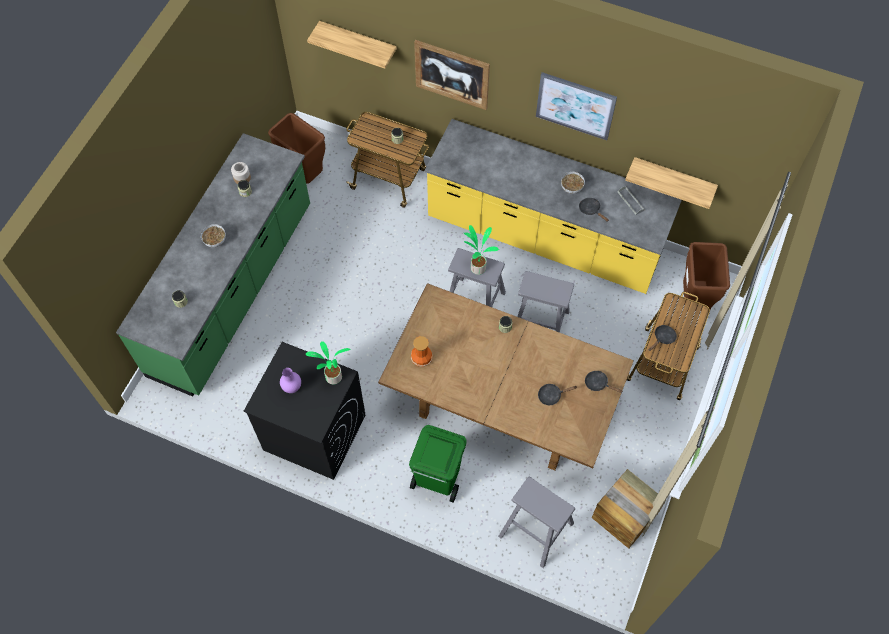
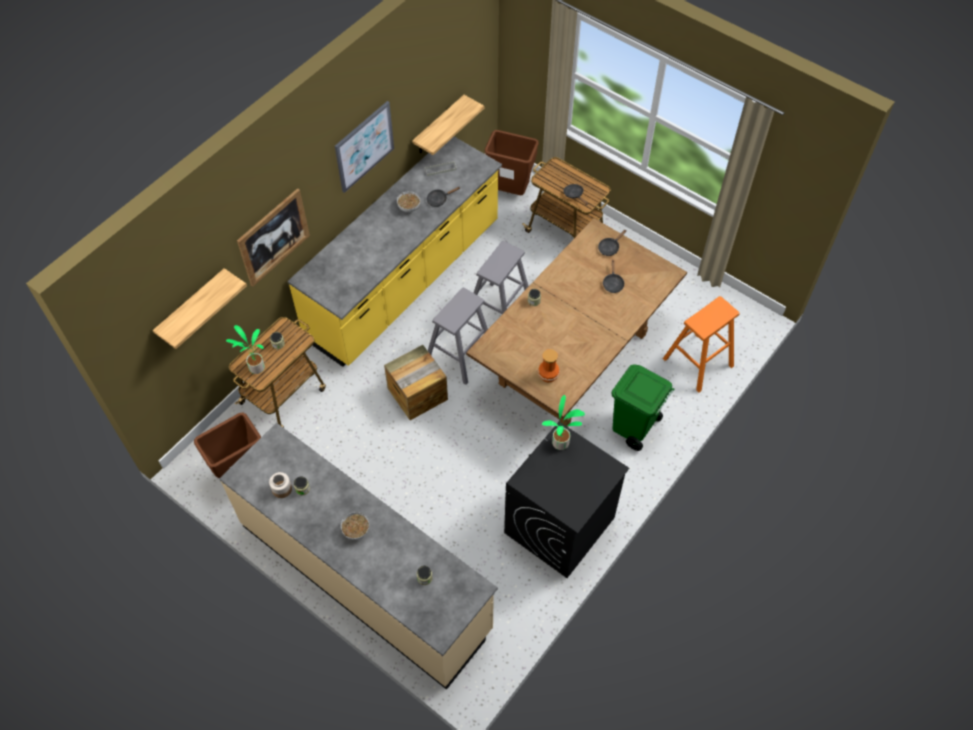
camera: 75 degrees left, 5 degrees down
(233, 290) = (365, 576): green counter -> beige counter
(292, 387) = (562, 482): purple vase -> none
(478, 267) = (460, 308): potted plant -> potted plant (255, 367)
(536, 529) = (698, 362): grey stool -> orange stool
(624, 516) = (698, 296): crate -> crate (417, 394)

